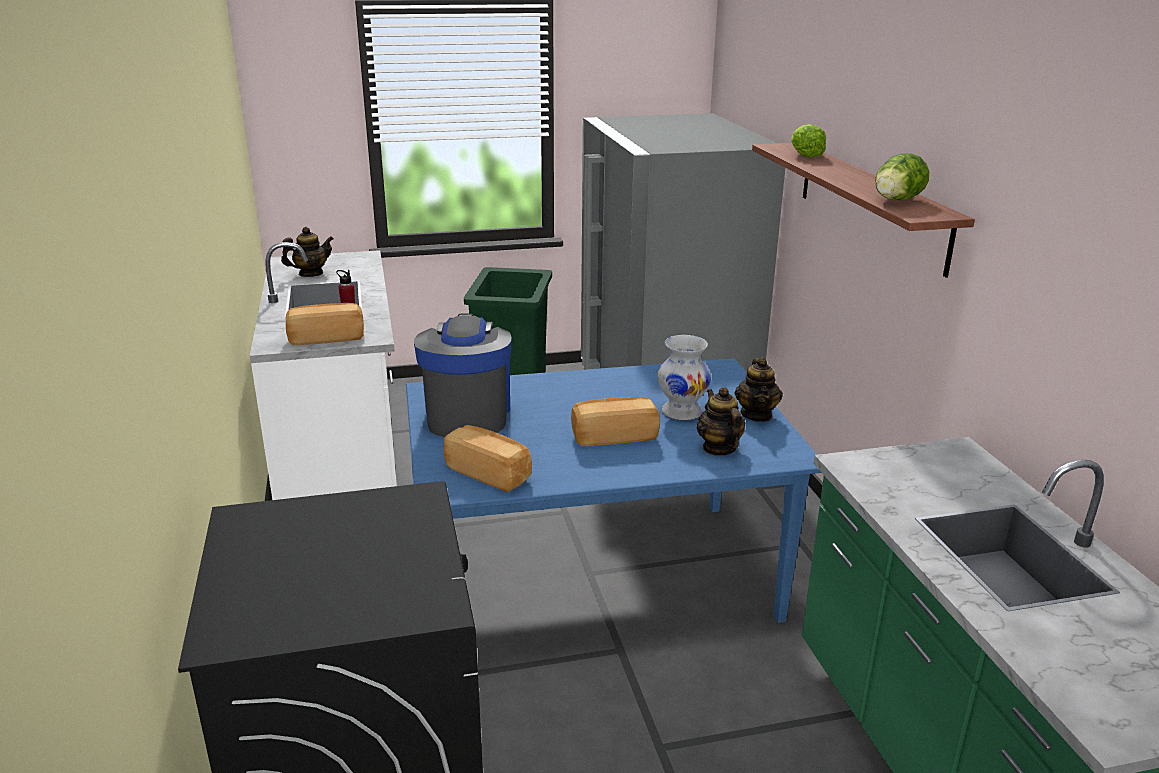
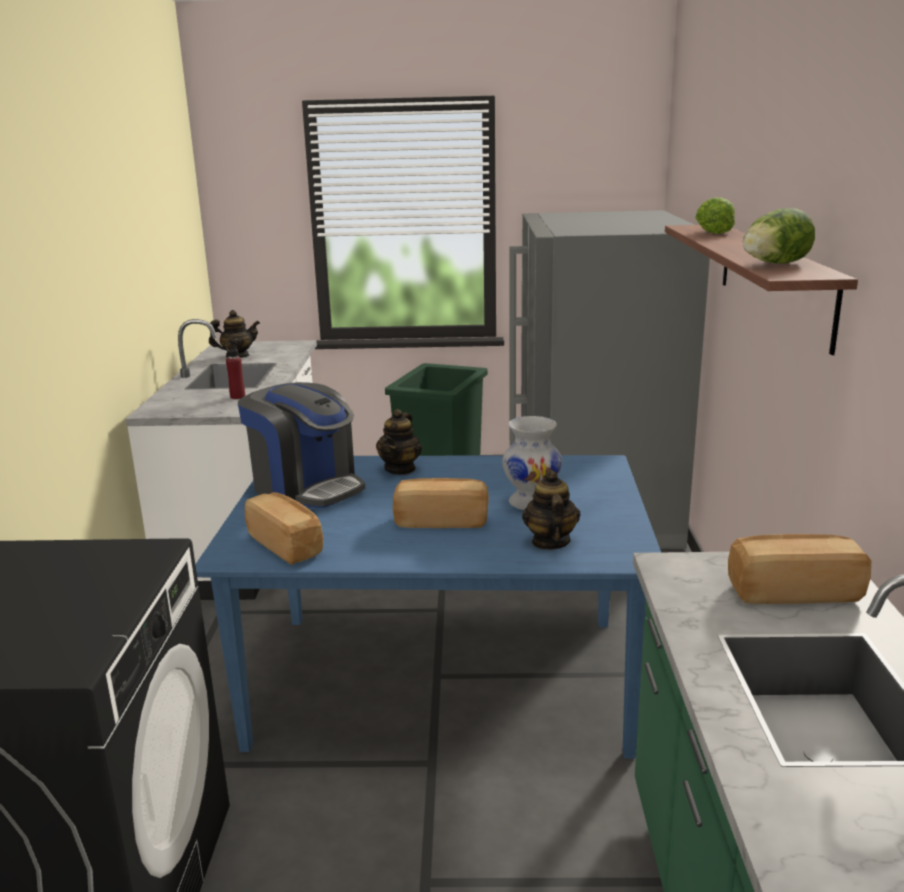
camera: 15 degrees right, 5 degrees down
(326, 337) = (206, 407): bread -> bread (792, 591)
(467, 414) = (306, 488): coffee machine -> coffee machine turned 120 degrees clockwise
(756, 415) = (615, 512): teapot -> teapot (400, 469)

